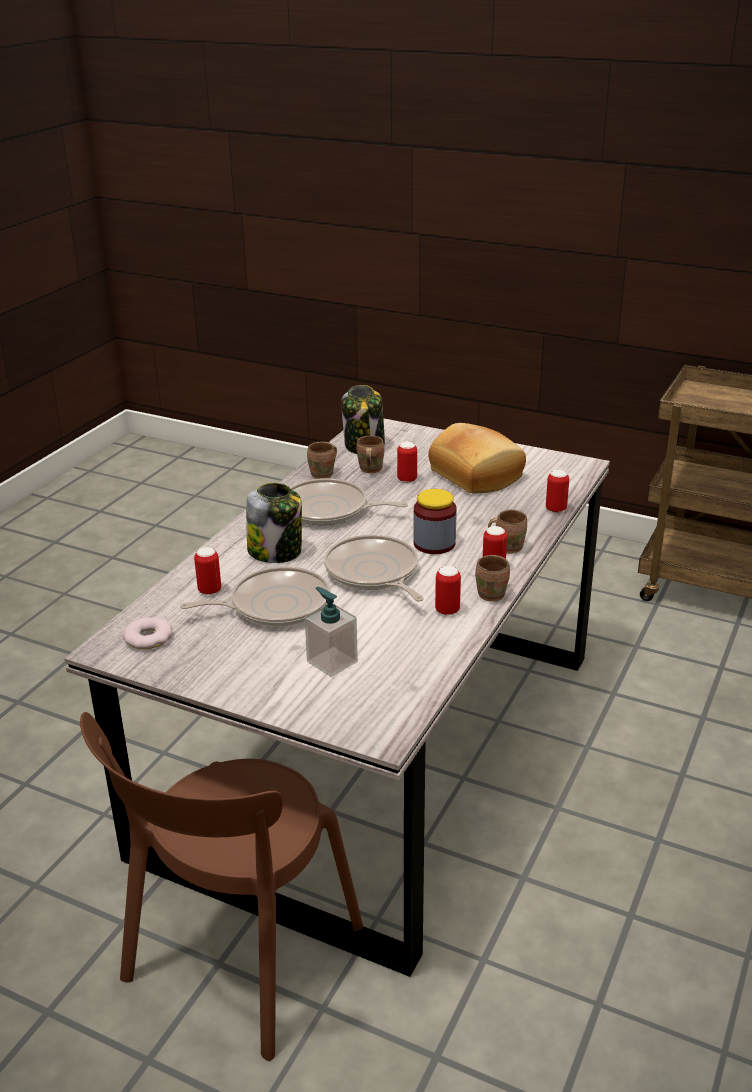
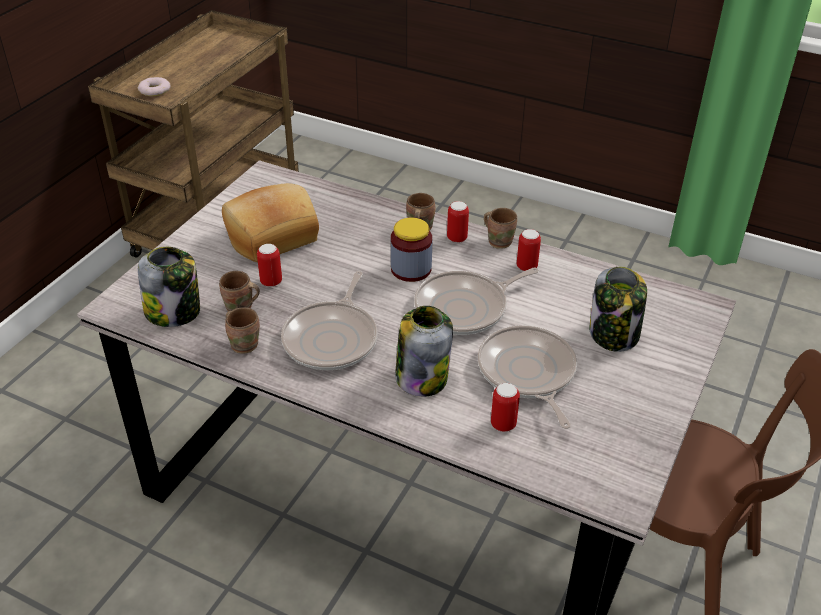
camera: 90 degrees left, 10 degrees up
(148, 638) = (598, 465): donut -> donut (154, 90)
(332, 661) = (614, 334): soap dispenser -> jar
(556, 509) = (352, 197): can -> none

